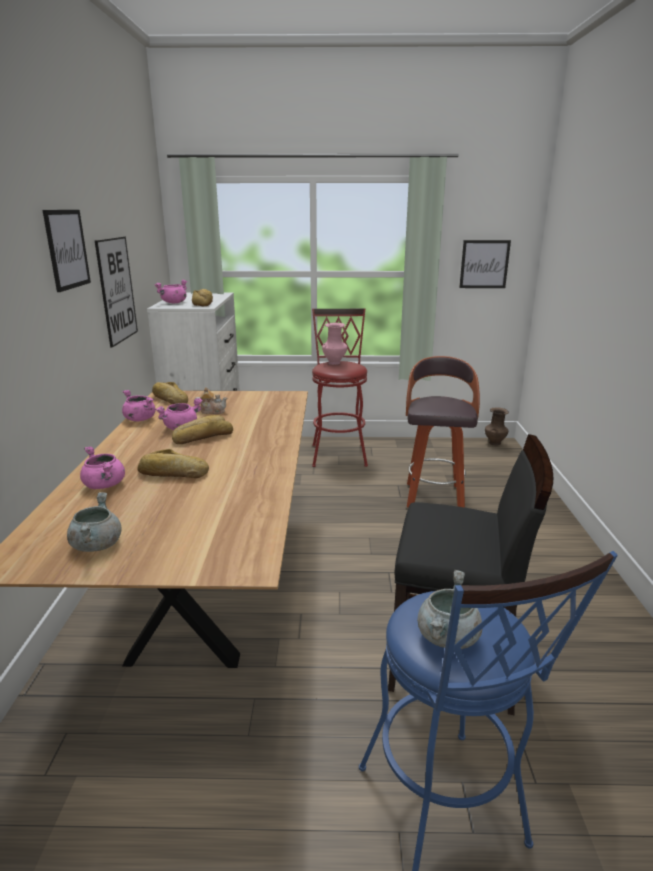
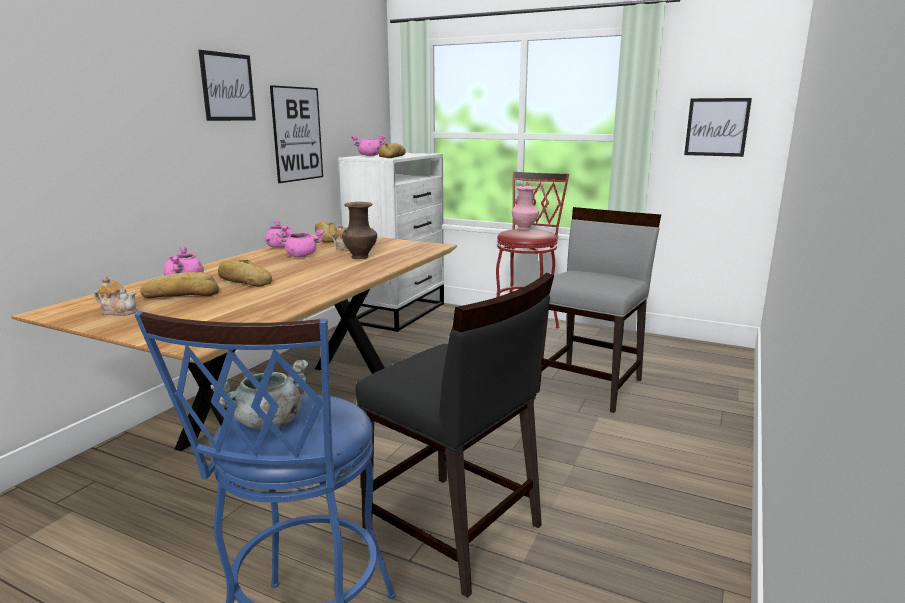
camera: 25 degrees right, 5 degrees down
(97, 545) = (119, 312): grey cooking pot -> teapot
(202, 436) = (308, 263): bread -> bread (182, 295)
(434, 496) = (590, 385): stool -> grey chair
(494, 443) = (722, 349): brown vase -> brown vase (361, 257)

